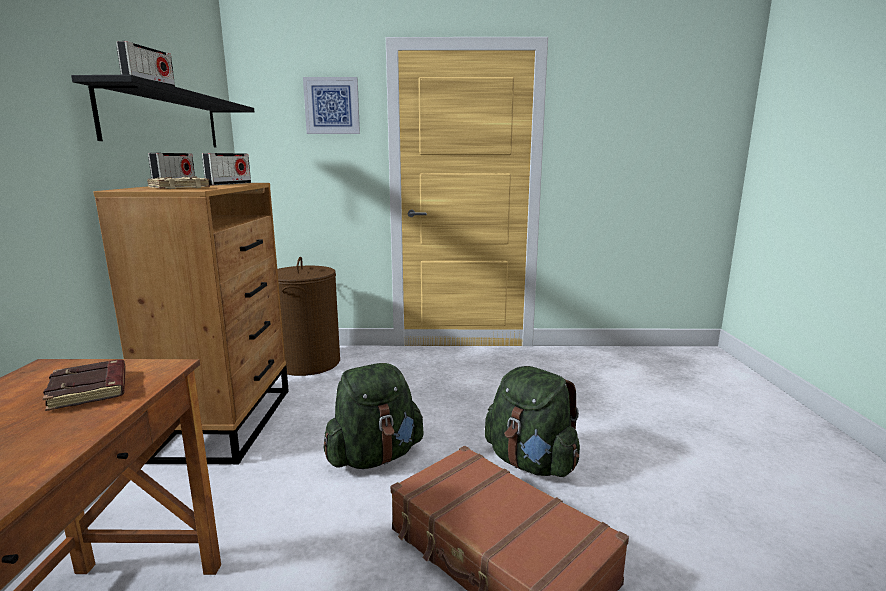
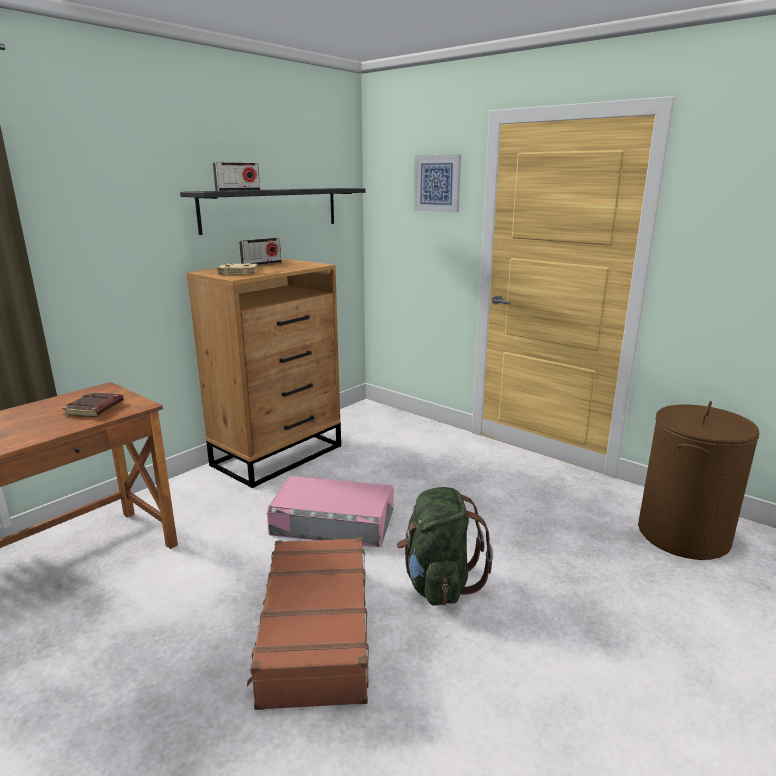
camera: 40 degrees right, 5 degrees up
(229, 184) = (295, 266): radio -> none
(307, 363) = (382, 426): brown laundry basket -> brown laundry basket (682, 534)
(375, 456) = (333, 521): green backpack -> pink storage box

